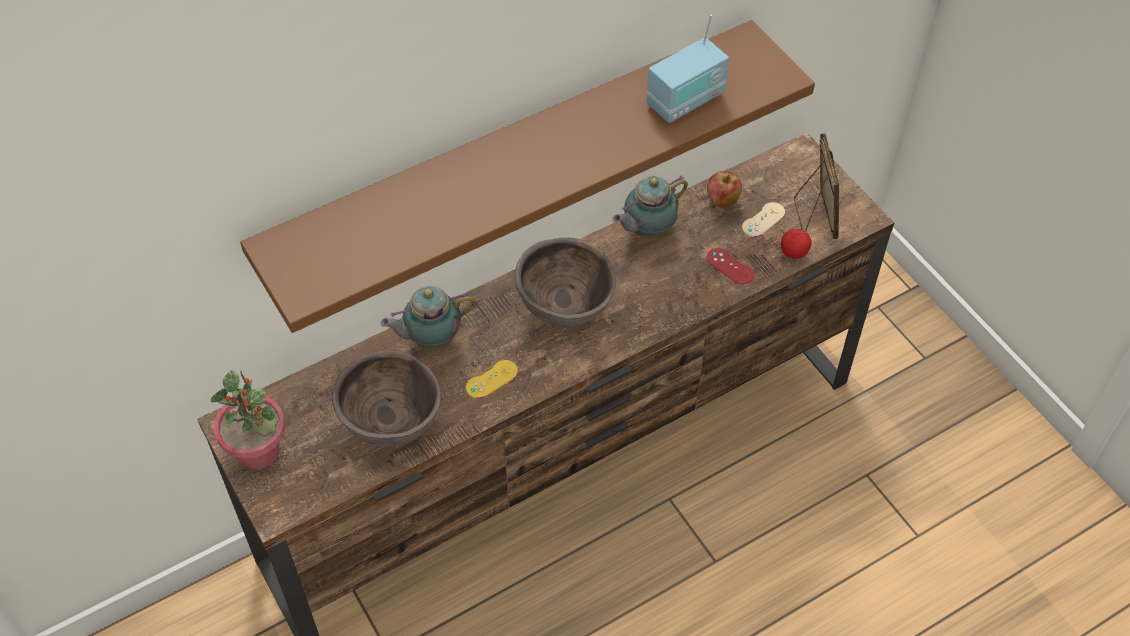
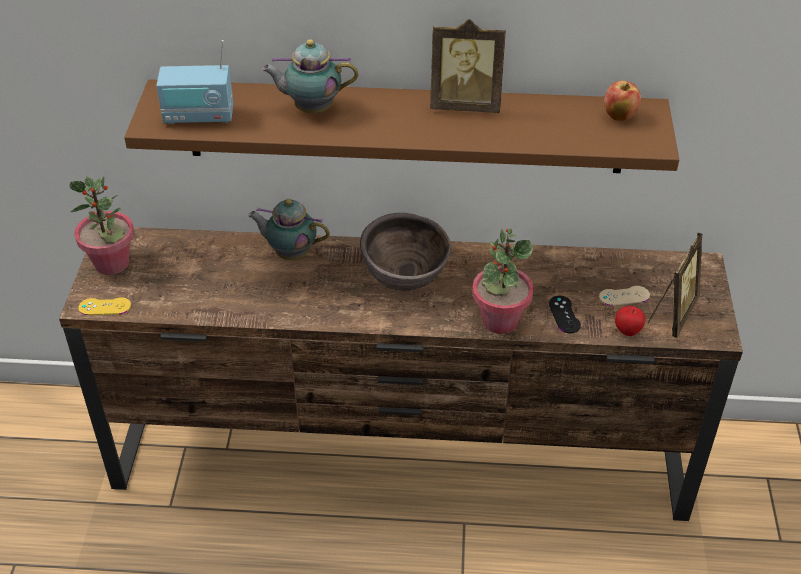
camera: 35 degrees right, 10 degrees down
(392, 425) = (211, 292): brown bowl -> none
(491, 379) = (307, 299): yellow game controller -> yellow game controller (105, 306)
(586, 114) = (465, 105): none -> picture frame
(647, 231) = (519, 260): teapot -> teapot (311, 109)
(681, 303) = (499, 320): none -> potted plant
(685, 101) = (554, 128): radio -> radio (199, 116)
(722, 201) = (601, 268): apple -> apple (619, 116)
(730, 266) = (564, 314): red game controller -> black game controller

